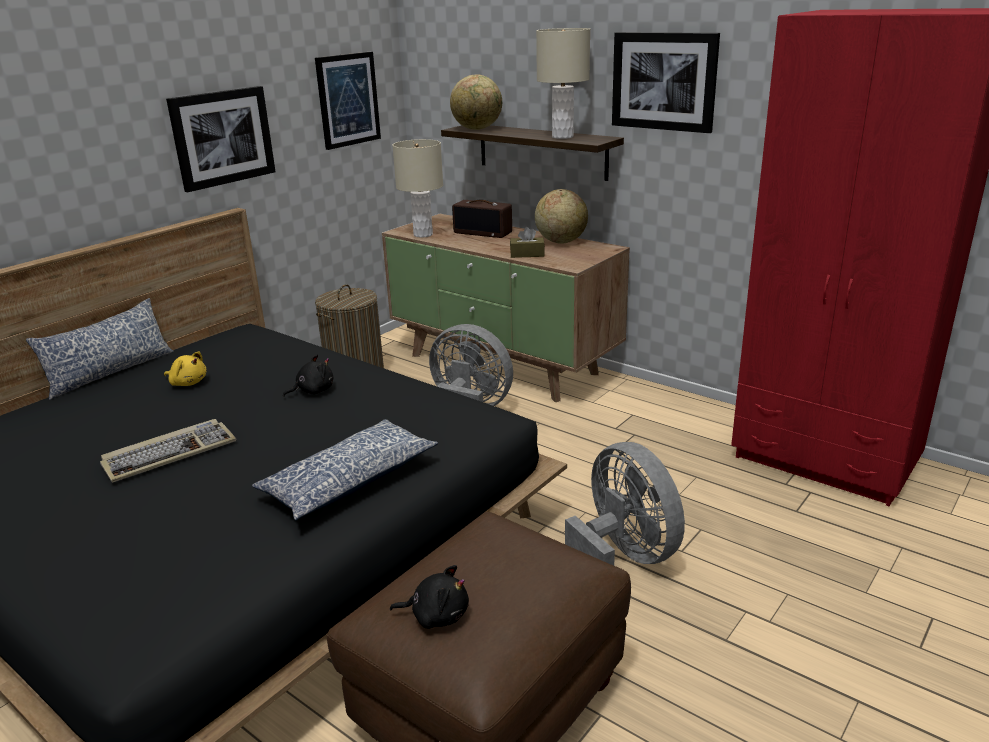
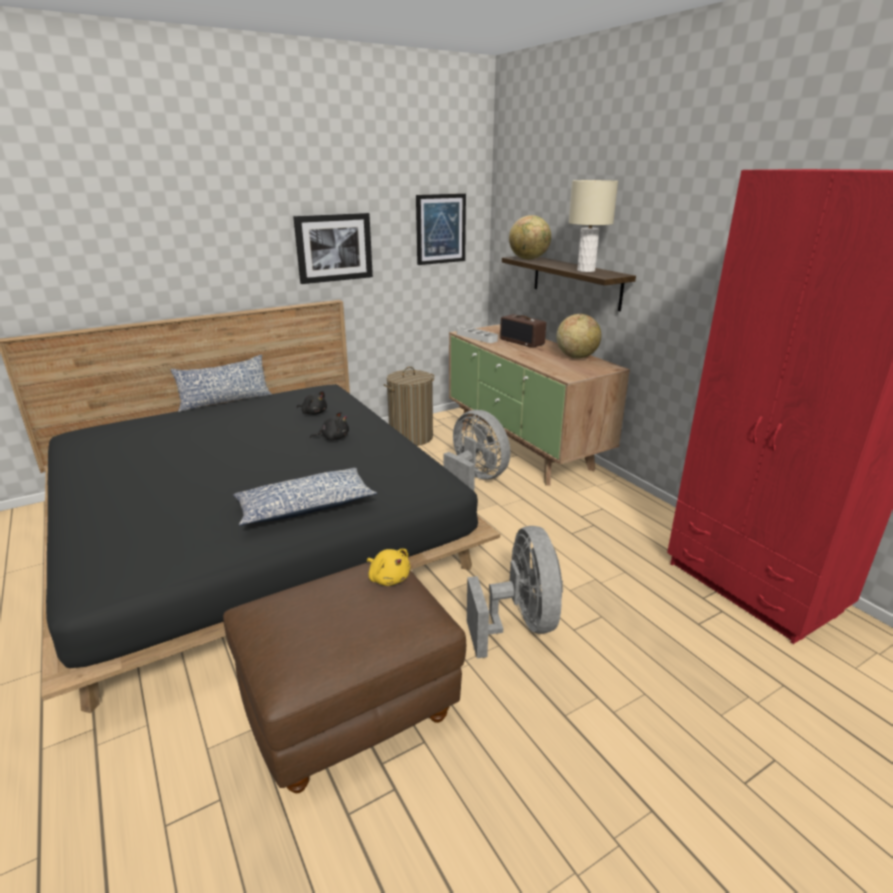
camera: 20 degrees right, 0 degrees up
(170, 453) = (213, 461): keyboard -> none
(188, 383) = (262, 416): yellow plush toy -> yellow plush toy (388, 578)
(423, 234) = (476, 337): beige table lamp -> grey tray
(436, 615) = (290, 622): black plush toy -> black plush toy (313, 413)
(527, 254) = (541, 363): brown tissue box -> none
(664, 81) = (671, 229): picture -> none

